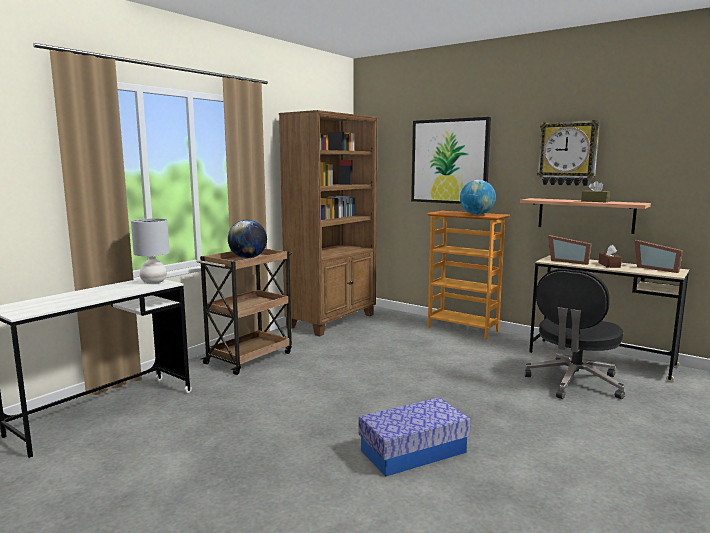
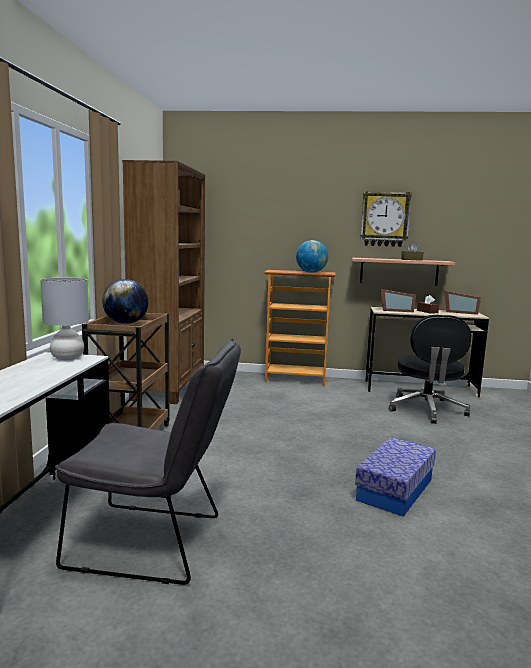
camera: 30 degrees left, 0 degrees up
(166, 439) = (156, 543): none -> grey chair
(449, 161) = (274, 222): picture -> none

